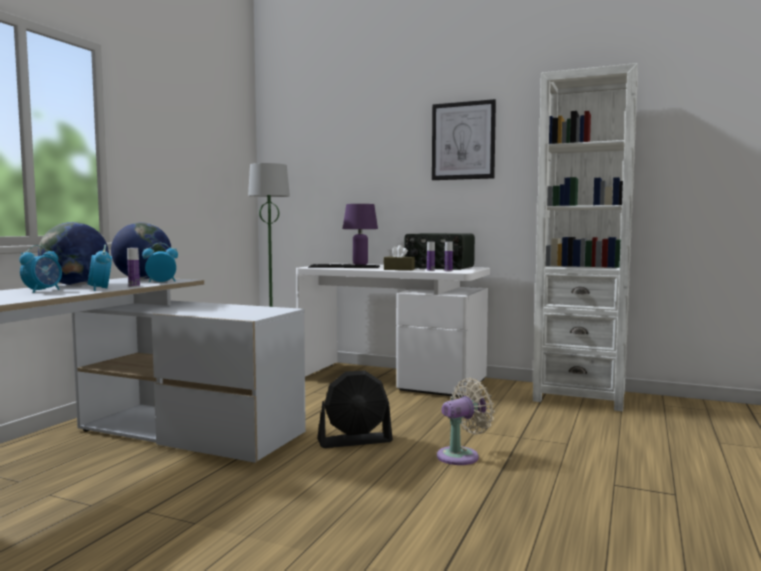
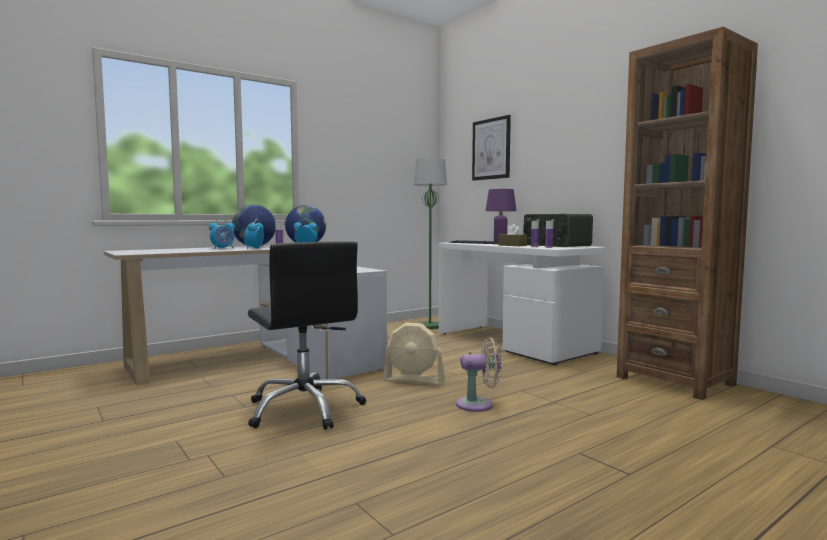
camera: 30 degrees right, 0 degrees up
(281, 506) = (305, 409): none -> black office chair
(355, 441) = (414, 380): black fan -> beige fan
(463, 141) = (588, 126): picture -> picture (491, 149)
(579, 396) = (675, 381): white bookcase -> brown bookcase

